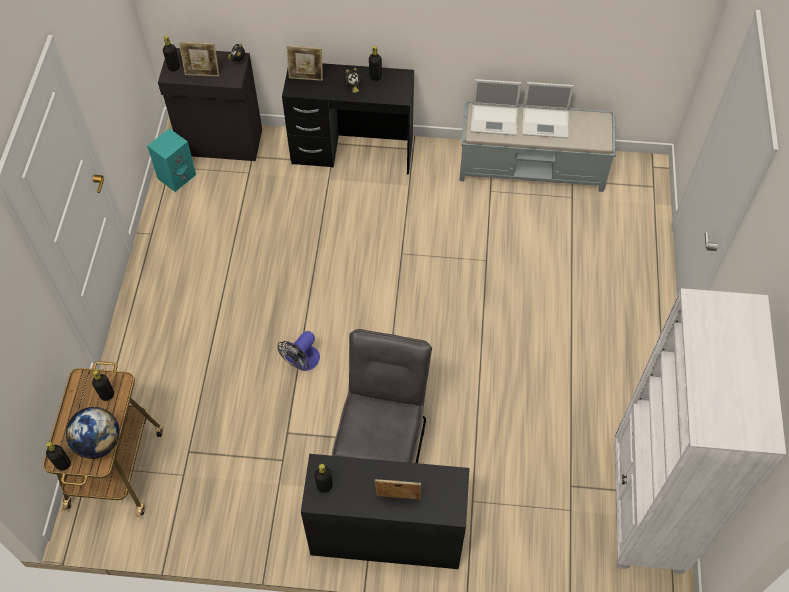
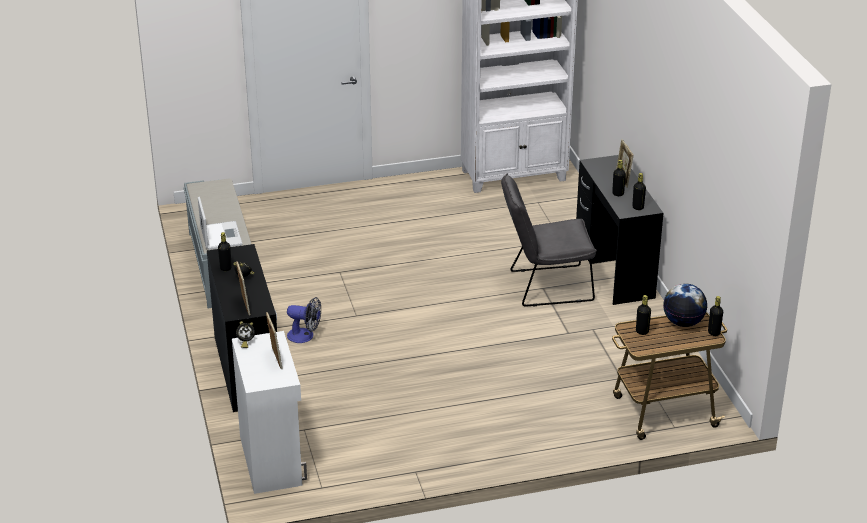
camera: 110 degrees left, 25 degrees down
(174, 67) = (274, 379): black bottle -> black bottle (618, 194)
(177, 175) = (331, 478): turquoise speaker -> none
(221, 143) = (272, 460): black cabinet -> white cabinet
(302, 362) = (499, 341): fan -> fan (305, 336)
(546, 122) = (212, 211): laptop -> none

